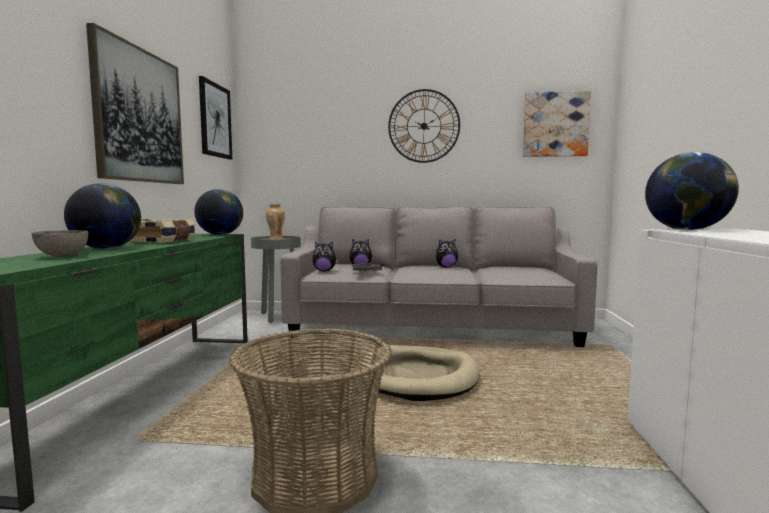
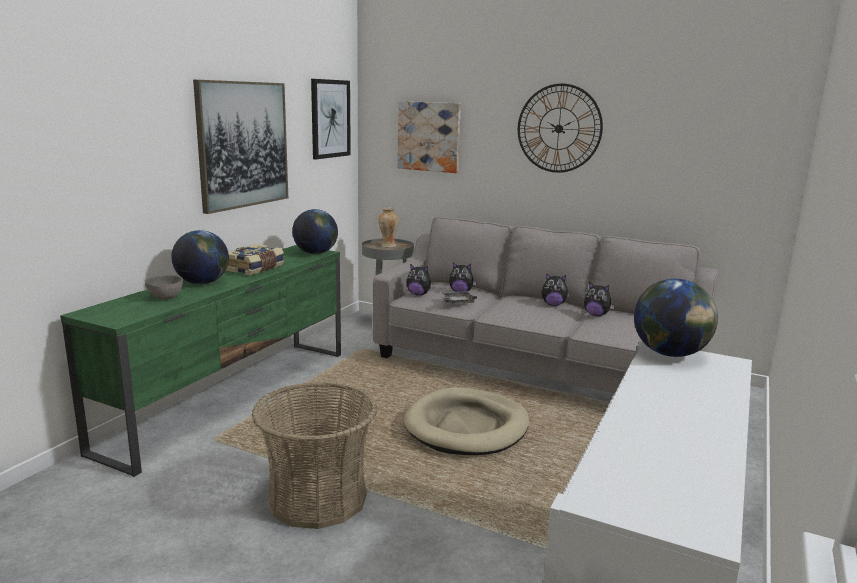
camera: 20 degrees right, 10 degrees up
(486, 269) = (596, 315): none -> plush toy
(555, 124) = (725, 137): picture -> picture (429, 136)

